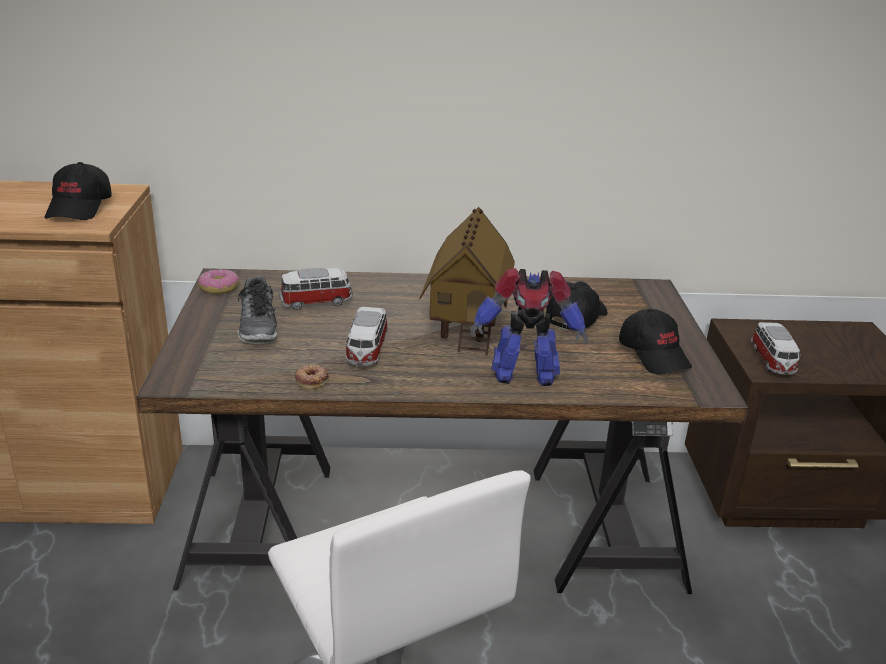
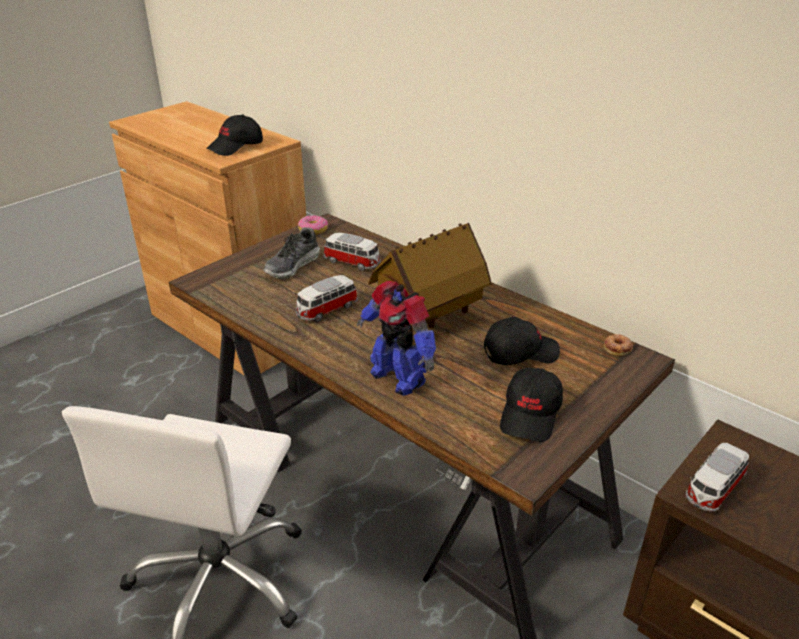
camera: 45 degrees right, 5 degrees up
(312, 380) = (264, 314): donut -> donut (618, 347)

